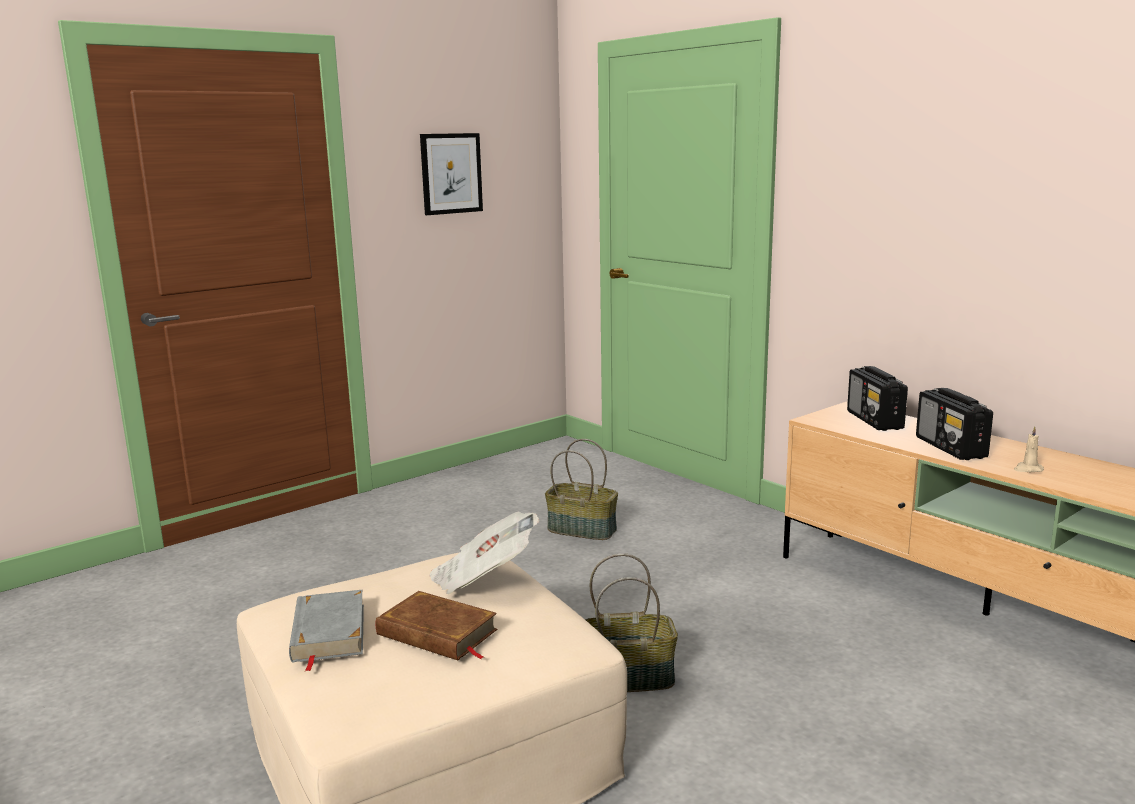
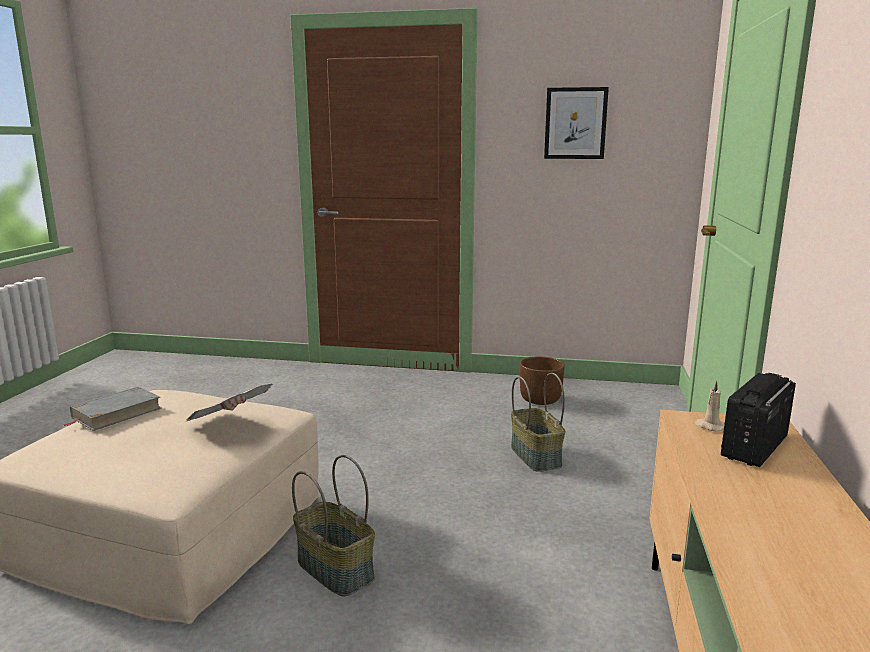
camera: 50 degrees right, 0 degrees up
(437, 633) = (134, 439): brown book -> none
(490, 487) = (540, 399): none -> brown planter
(951, 448) = (754, 512): radio -> none
(1028, 469) = (781, 587): beige candle -> beige candle (709, 426)

